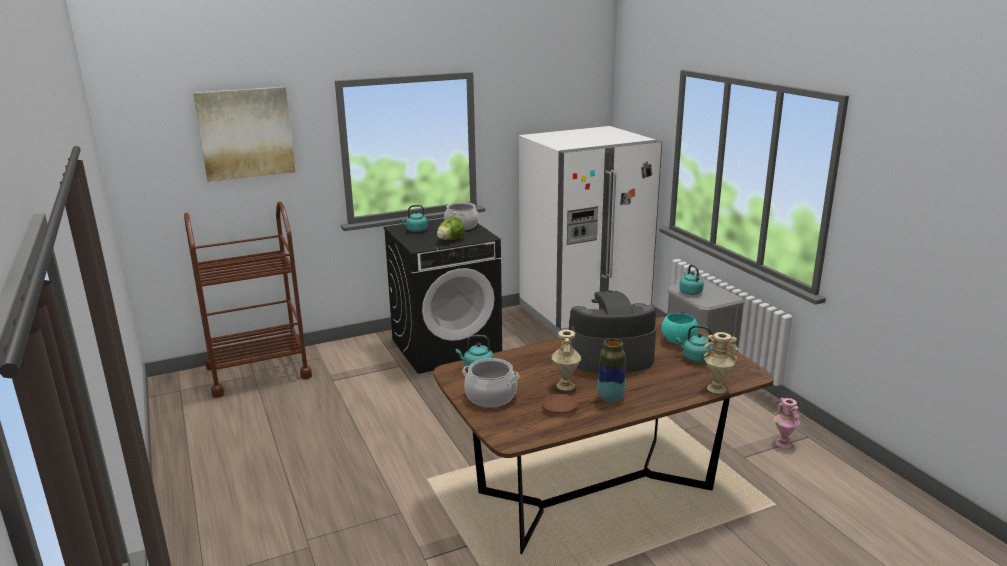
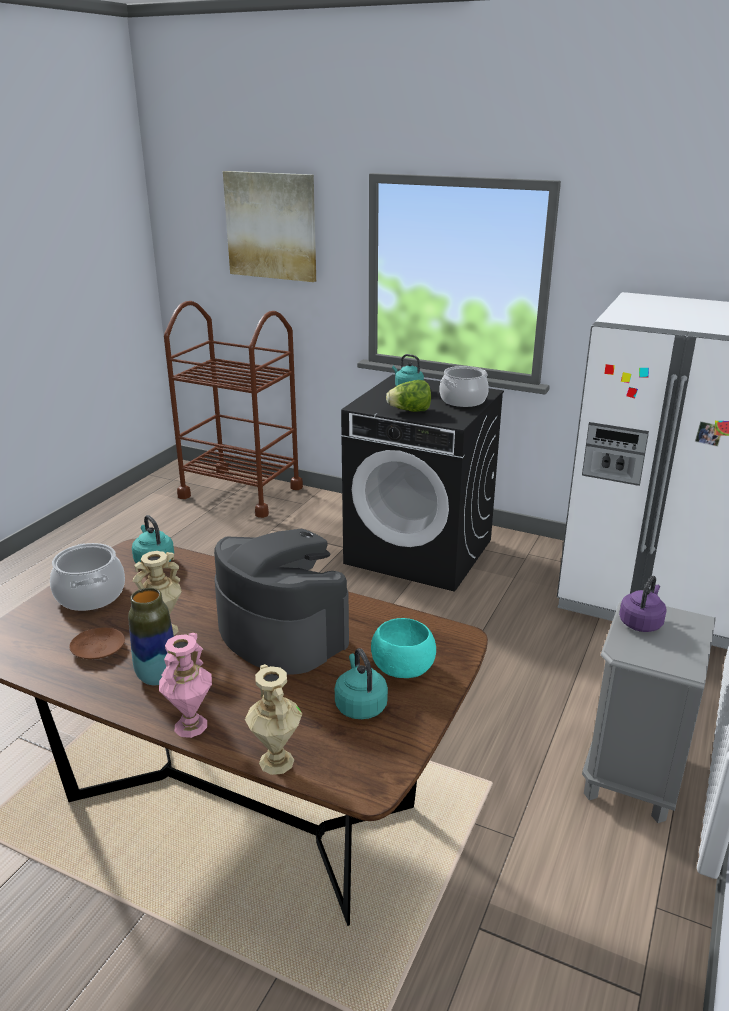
camera: 50 degrees right, 5 degrees up
(690, 292) = (641, 622): turquoise kettle -> purple kettle
(783, 443) = (579, 966): pink vase -> pink vase (191, 726)

